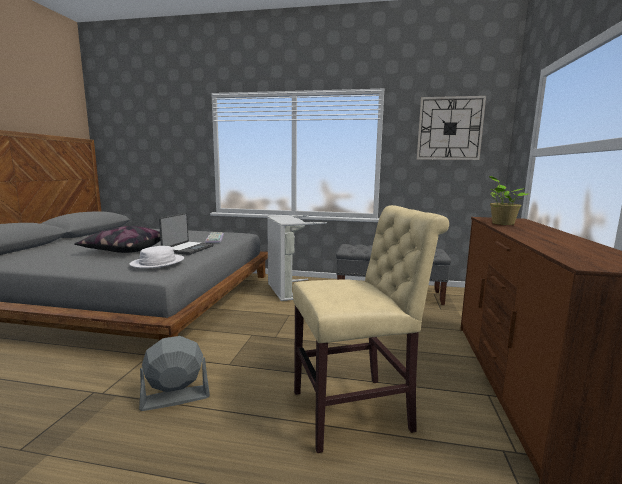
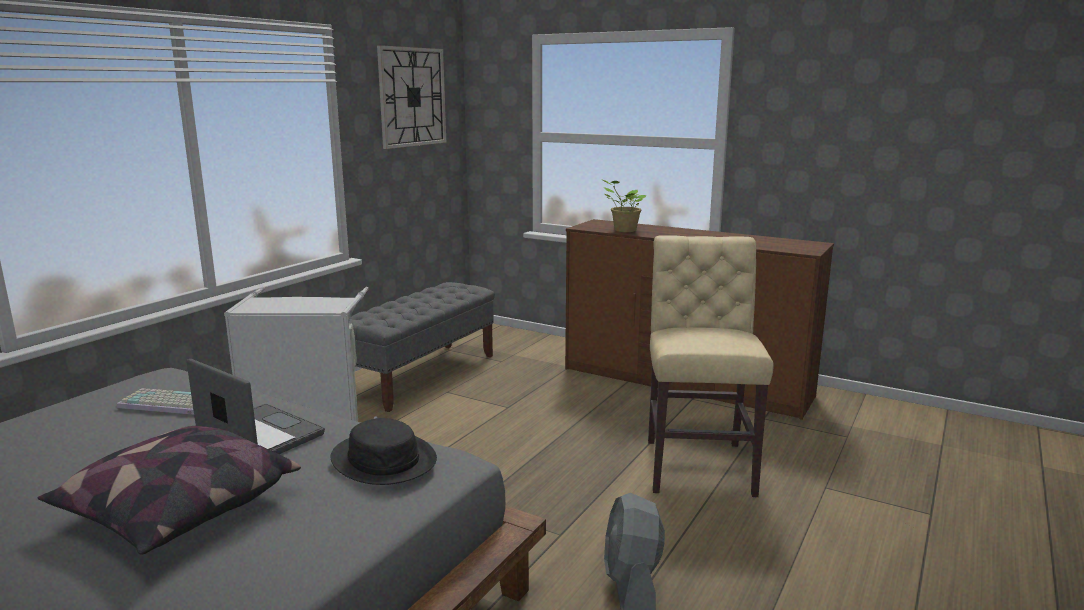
camera: 70 degrees left, 5 degrees up
(158, 262) = (384, 459): white hat -> black hat

